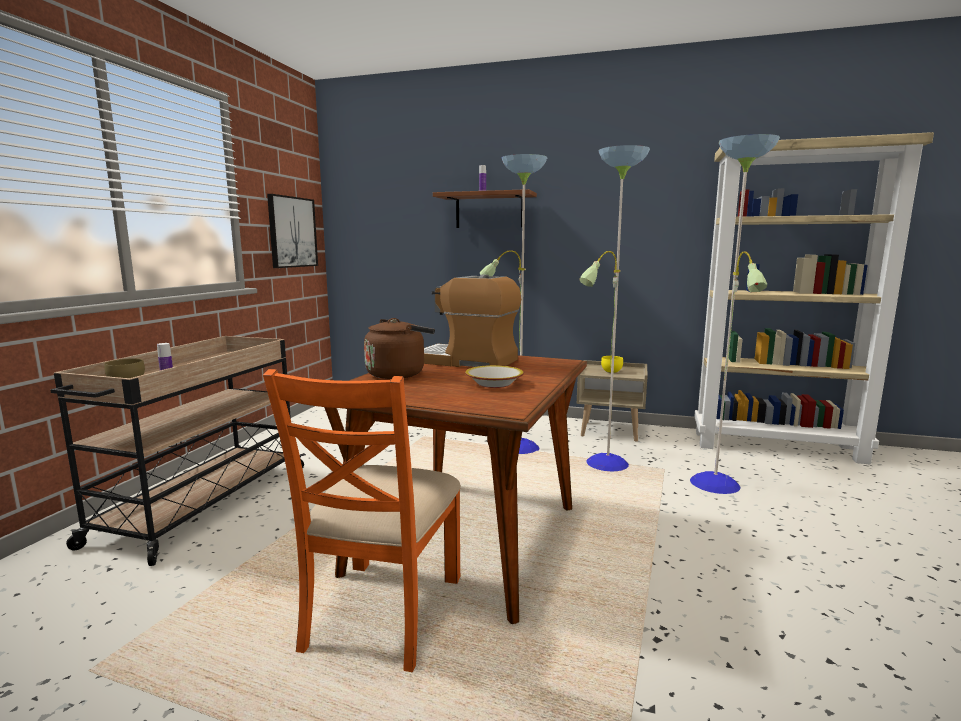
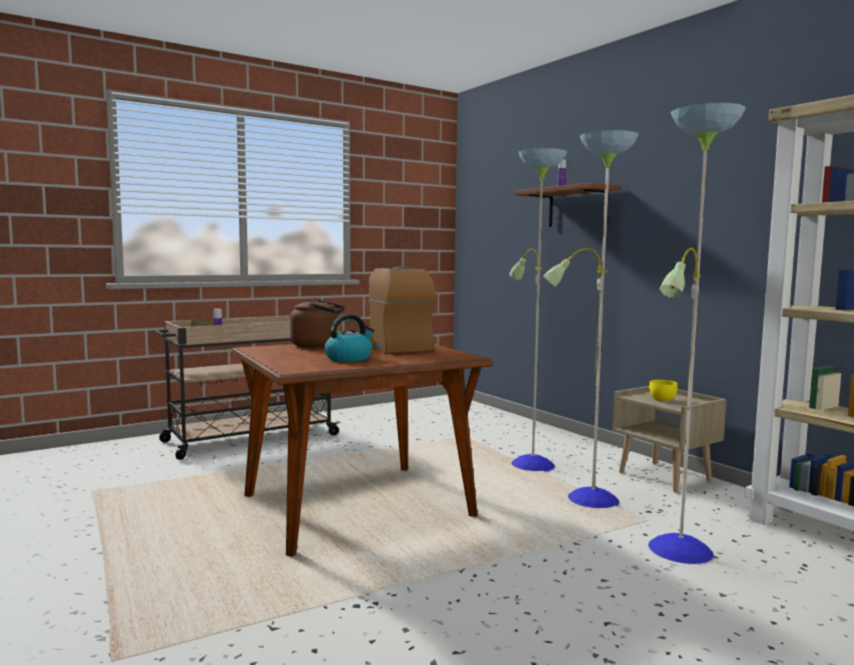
camera: 40 degrees right, 5 degrees down
(292, 232) = (411, 233): picture -> none
(382, 612) = (234, 520): orange chair -> none
(493, 383) = (349, 358): bowl -> kettle

